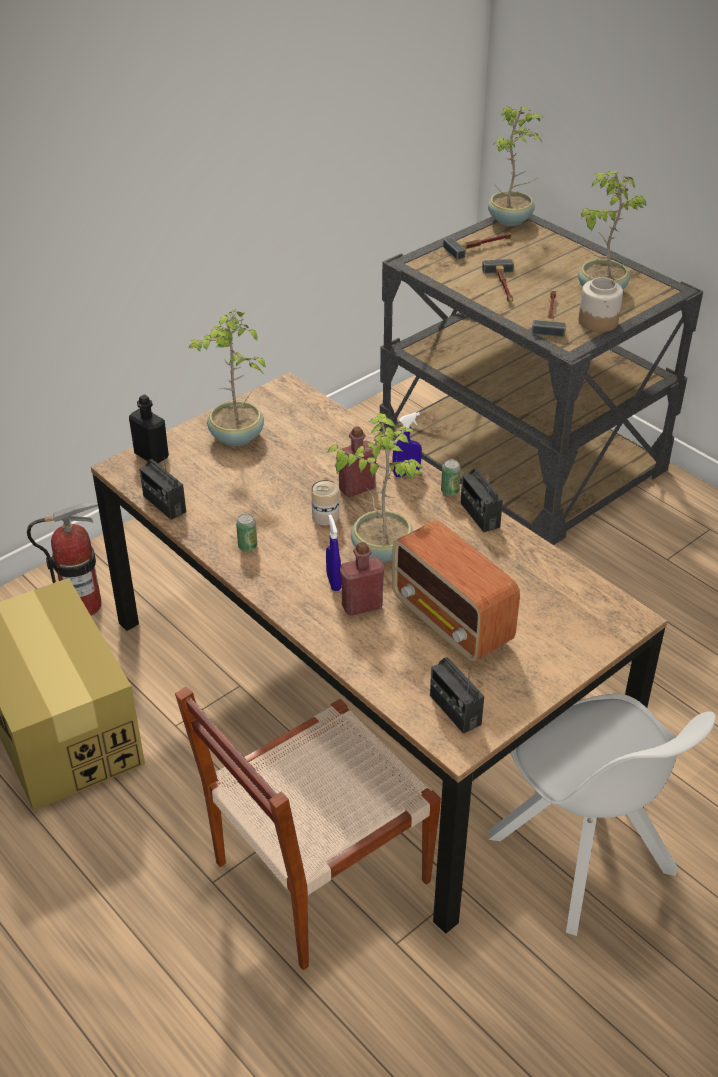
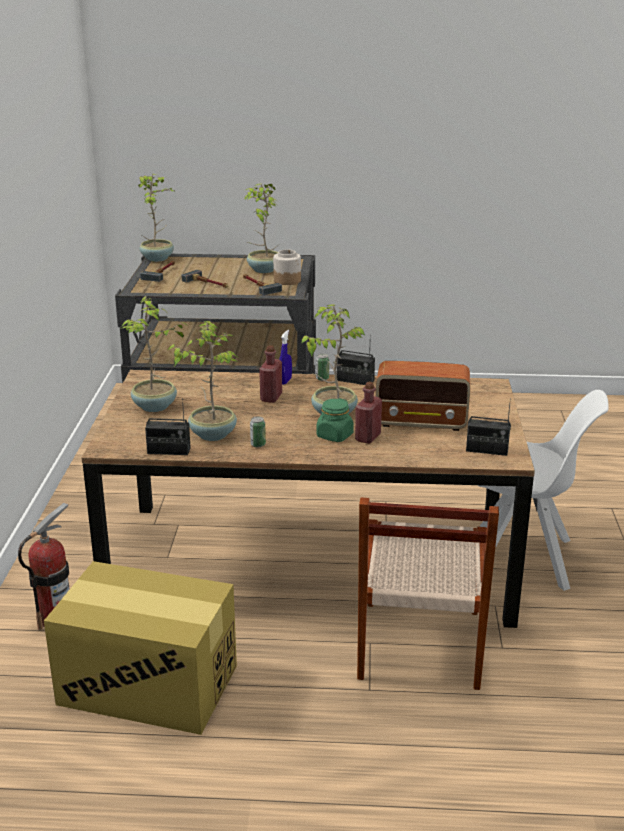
camera: 45 degrees left, 15 degrees down
(151, 455) = (115, 436): black bottle -> none
(230, 506) = (212, 434): none -> potted plant
(325, 516) = (277, 415): can -> none
(333, 582) = (334, 436): blue spray bottle -> green jar

